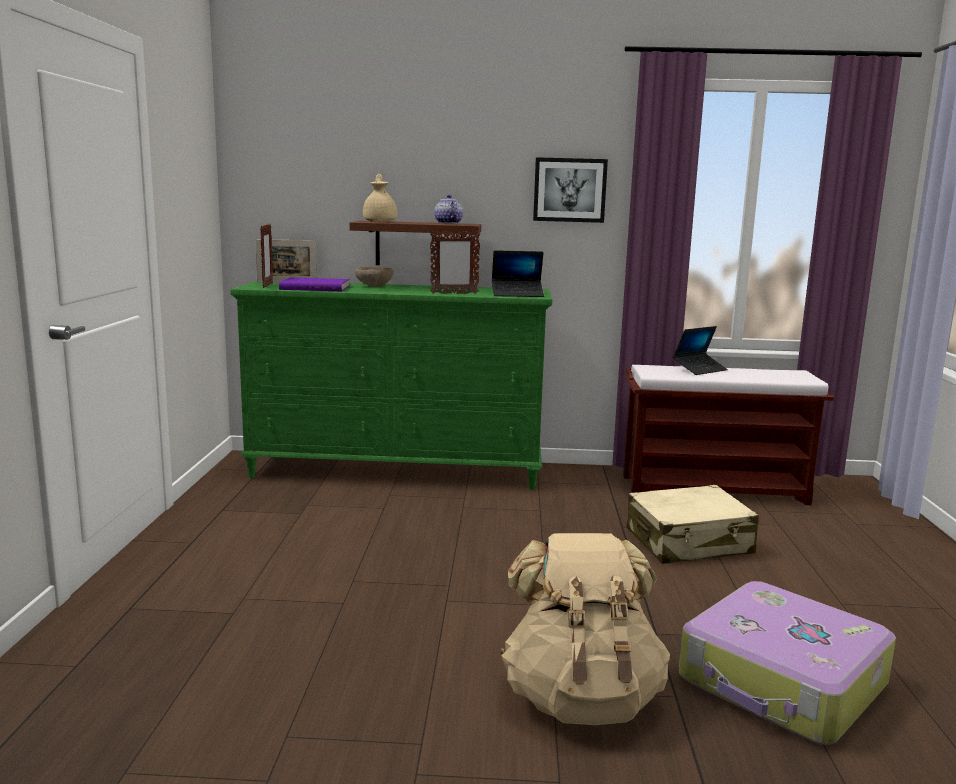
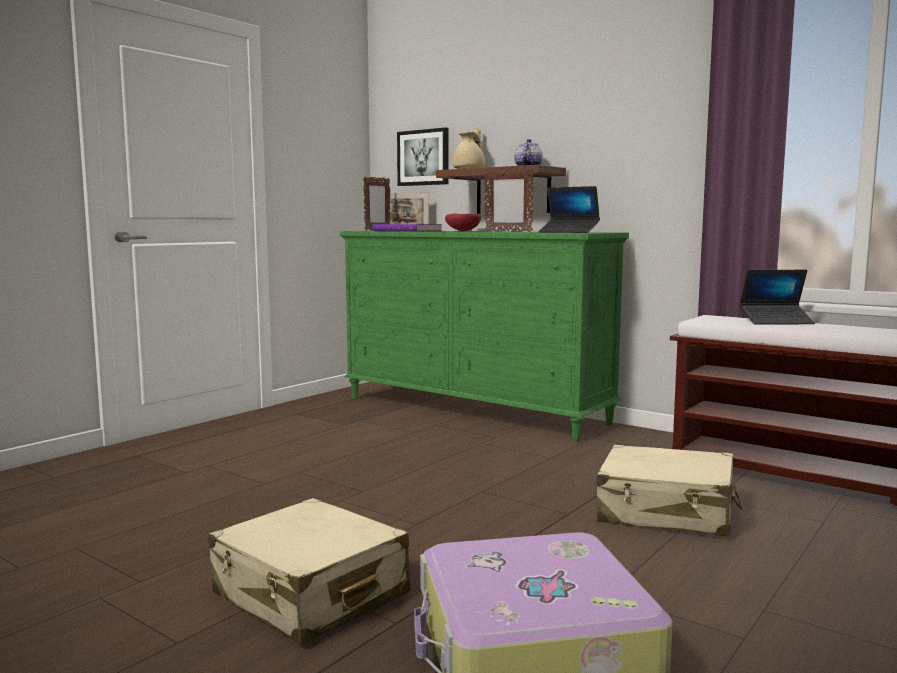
camera: 35 degrees right, 5 degrees down
(373, 286) = (462, 231): beige bowl -> red bowl
(569, 190) = (651, 124): picture -> picture (423, 157)
(581, 698) = (310, 595): beige backpack -> beige suitcase

